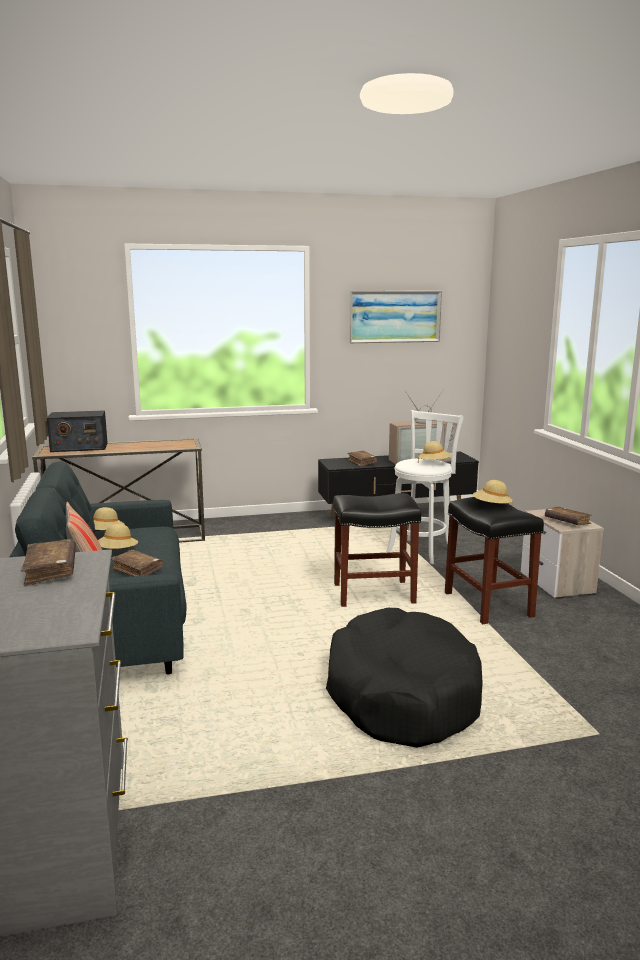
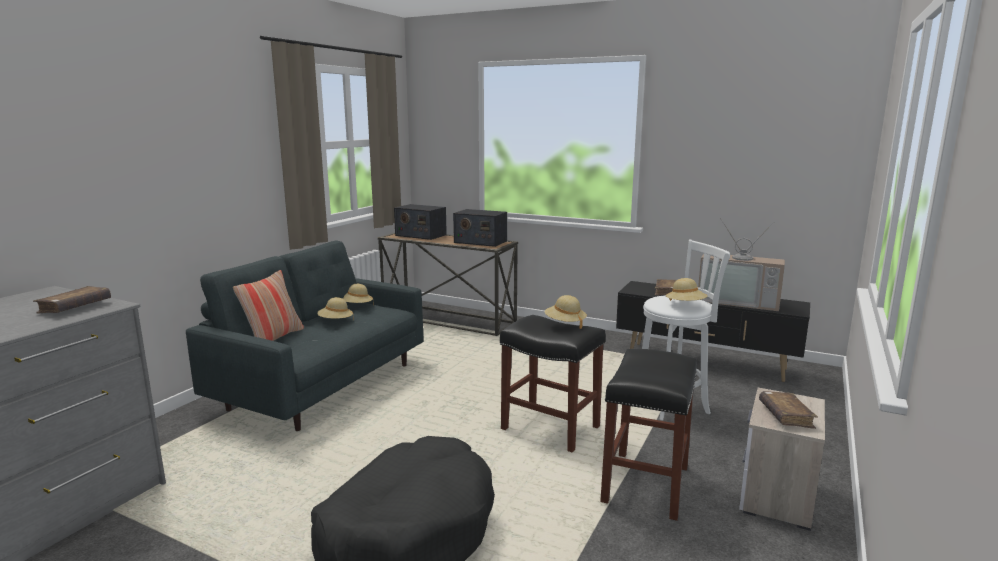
camera: 40 degrees right, 0 degrees up
(137, 569) = (316, 337): brown book -> none
(163, 443) = (480, 242): none -> radio
(394, 316) = (742, 132): picture -> none
(491, 507) = (654, 366): beige hat -> beige hat (565, 323)

